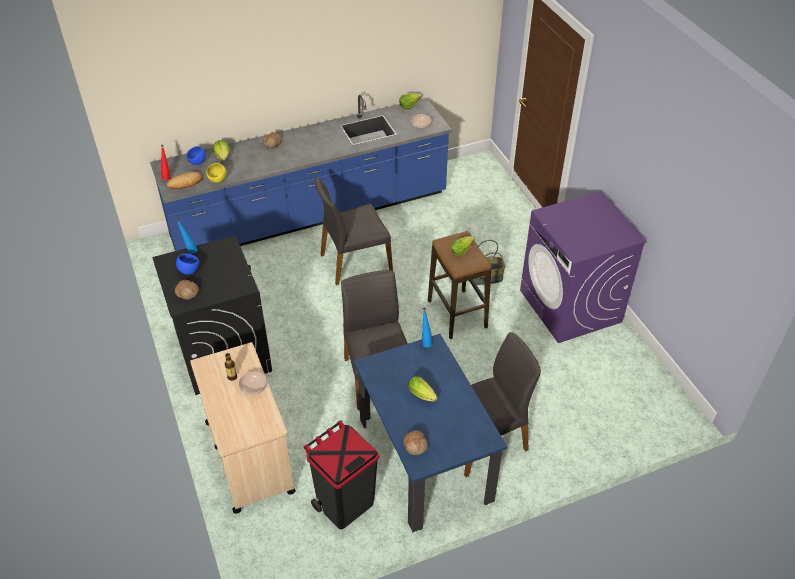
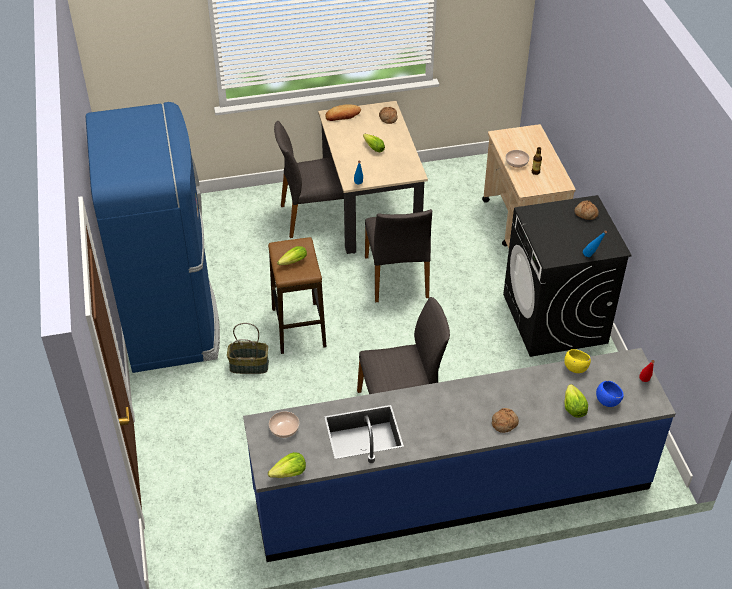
camera: 170 degrees left, 0 degrees up
(185, 183) = (617, 369): bread -> bread (343, 115)
(189, 271) = (588, 235): blue bowl -> none
(345, 504) = (442, 189): black trash can -> none
(424, 459) = (370, 209): blue dining table -> beige dining table
(570, 306) = (171, 320): purple washing machine -> blue fridge

